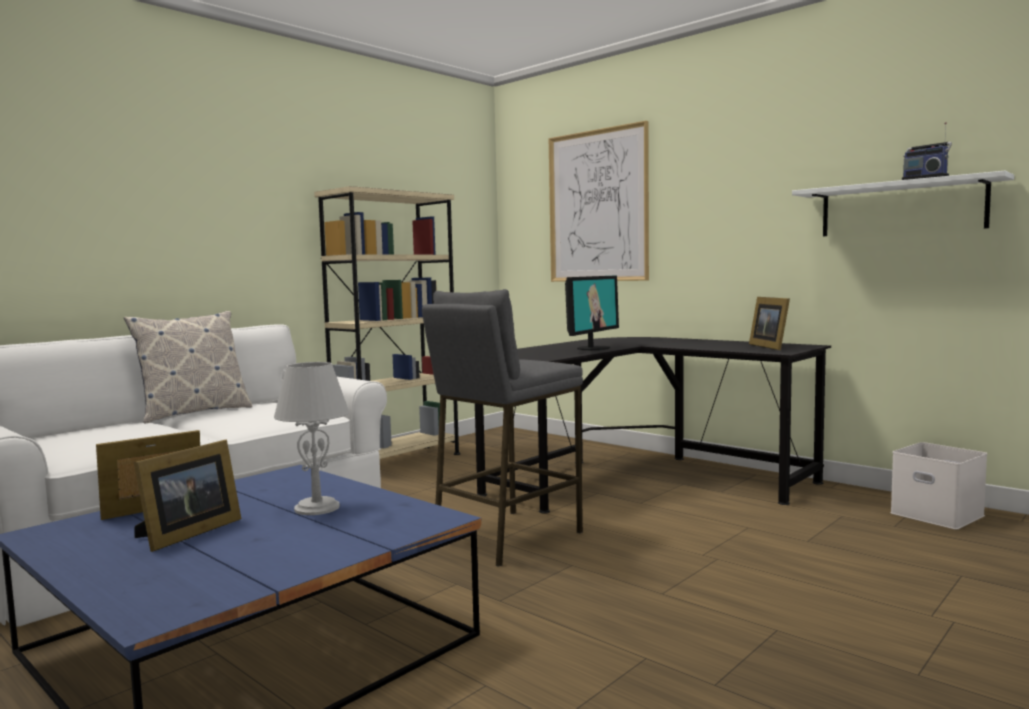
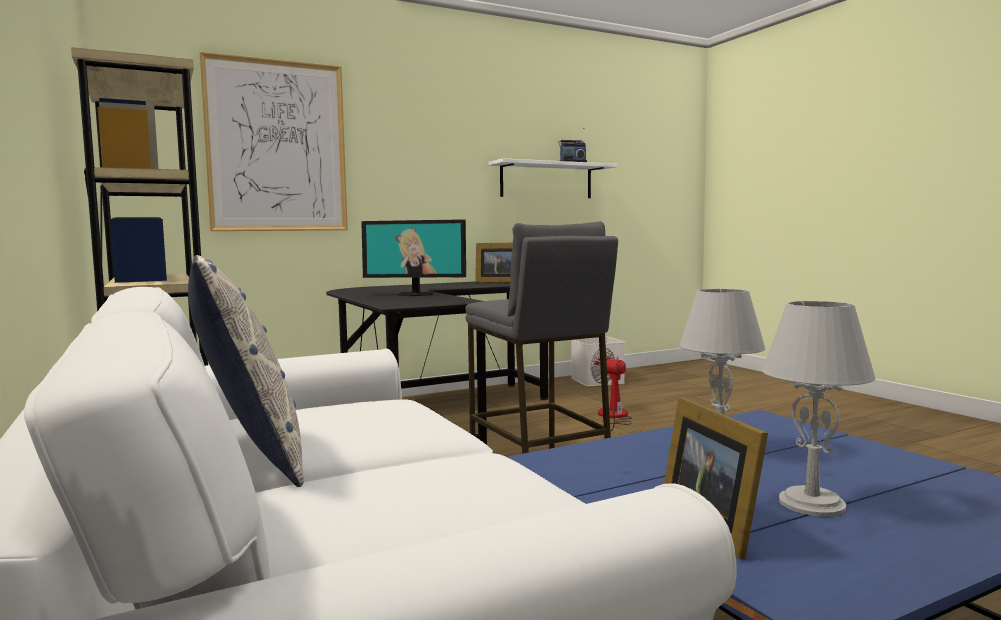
camera: 70 degrees left, 0 degrees up
(186, 533) = (811, 503): picture frame -> grey table lamp
(592, 348) = (415, 294): monitor -> monitor turned 135 degrees clockwise
(755, 541) = (613, 417): none -> fan

